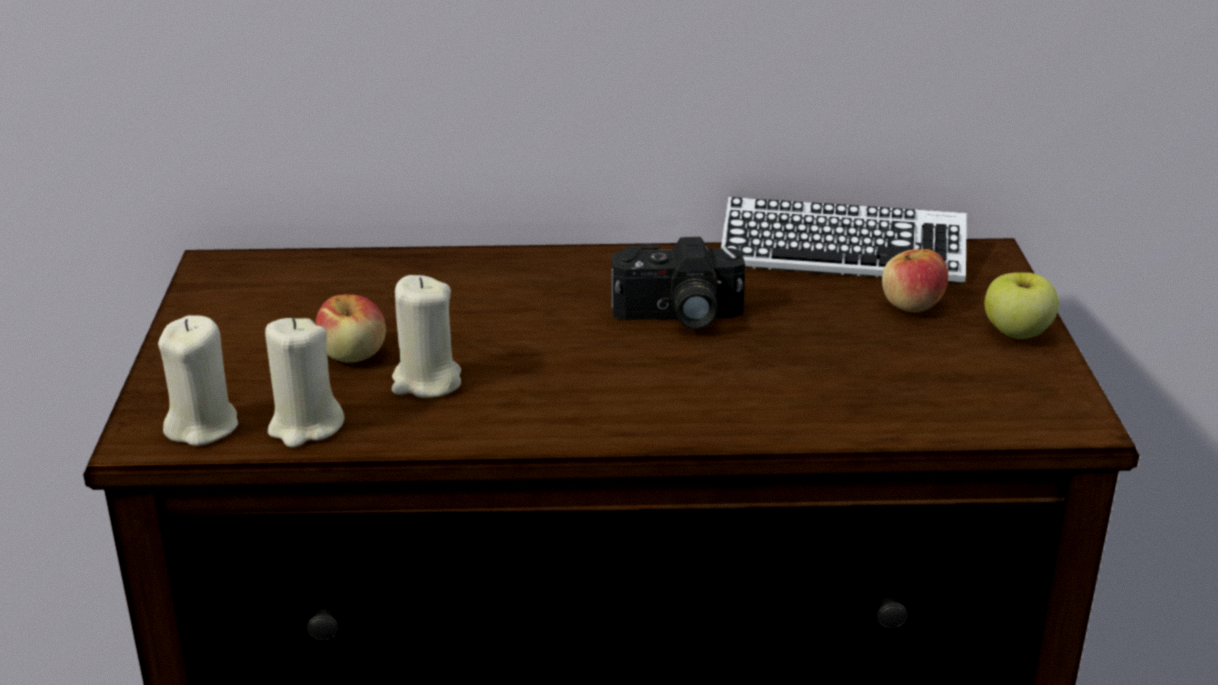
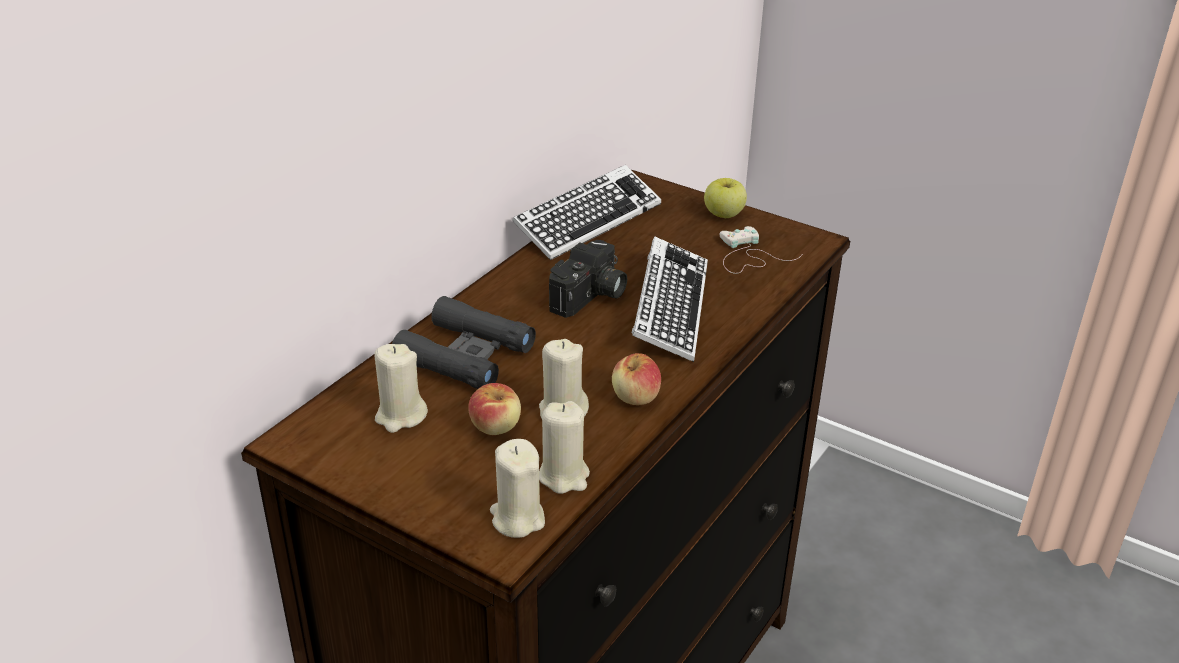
camera: 55 degrees left, 5 degrees up
(313, 299) = (400, 416): none -> beige candle
(461, 290) = (465, 355): none -> black binoculars
(732, 372) = (670, 307): none -> keyboard
(911, 305) = (664, 227): apple -> apple (635, 397)
(942, 384) = (747, 256): none -> white game controller

